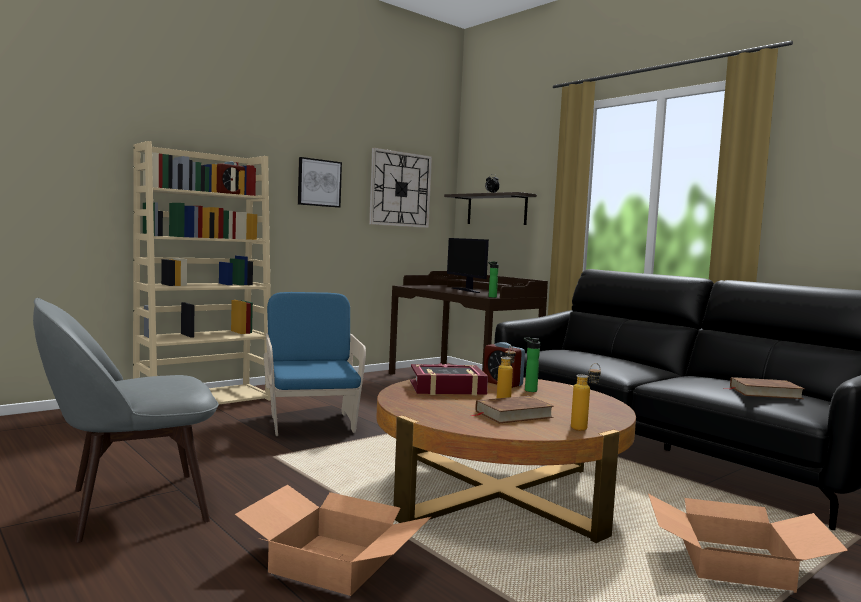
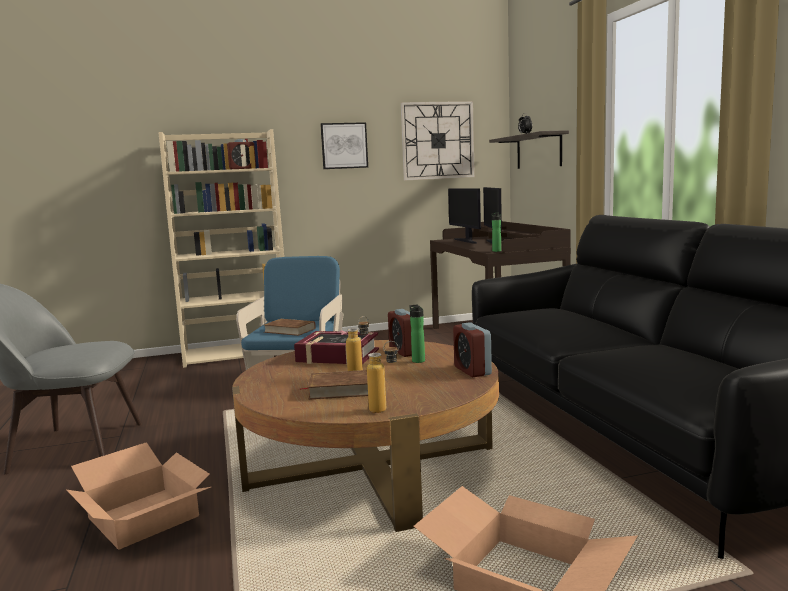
camera: 25 degrees right, 5 degrees up
(433, 287) = (466, 241): none -> monitor
(592, 397) = (472, 371): none -> alarm clock
(765, 392) = (689, 373): brown book -> brown book (289, 330)

